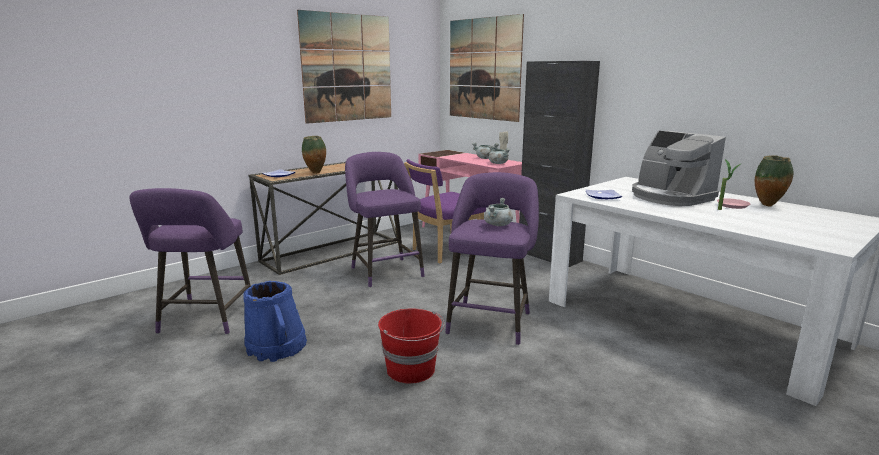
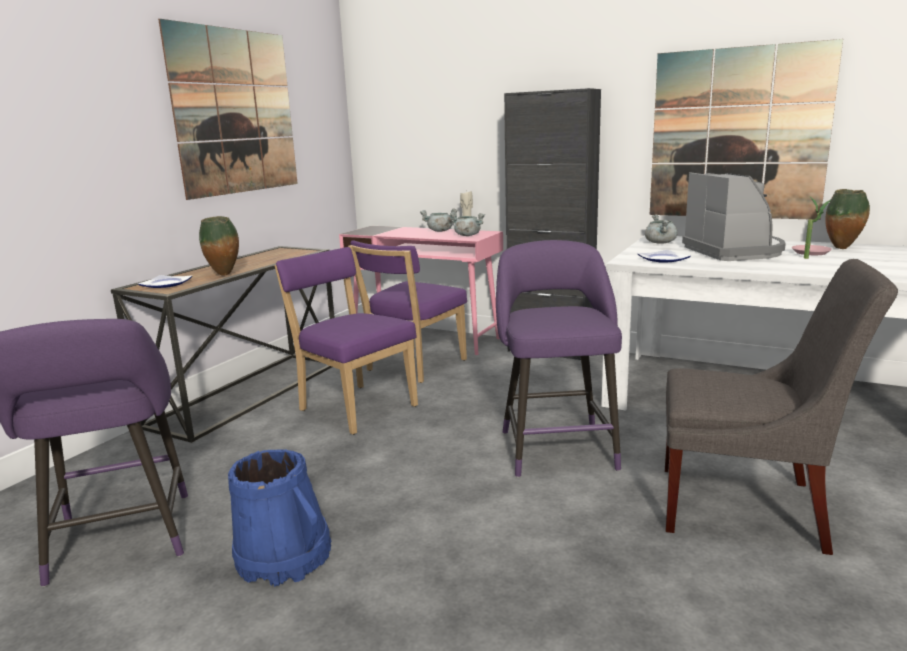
camera: 20 degrees left, 0 degrees up
(385, 271) = (354, 407): purple stool -> purple chair
(411, 370) = (516, 539): red bucket -> none
(484, 69) = (422, 109): picture -> picture (737, 134)
(498, 225) = (564, 312): grey cooking pot -> grey cooking pot (660, 243)
(587, 389) = (749, 508): none -> grey chair
(670, 197) = (734, 251): coffee machine -> coffee machine turned 135 degrees counterclockwise

